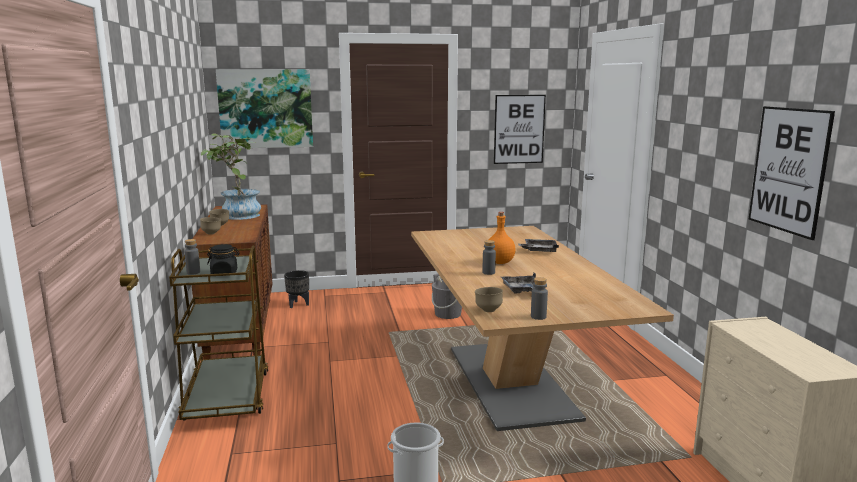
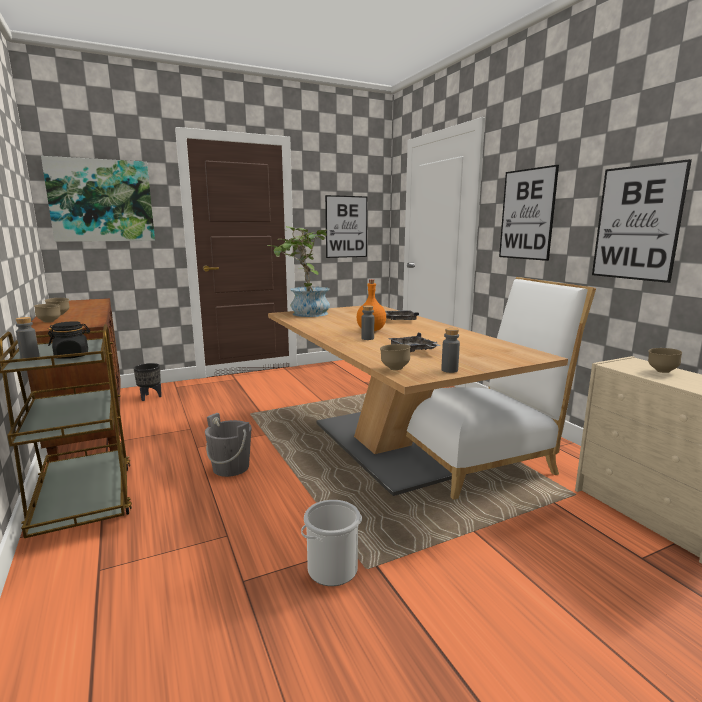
camera: 15 degrees left, 0 degrees up
(236, 215) = (76, 307): potted plant -> potted plant (304, 313)
(448, 314) = (301, 392): grey bucket -> grey bucket (231, 467)
(610, 408) = (482, 459): none -> white chair
(696, 140) = (527, 214): none -> picture
(775, 338) = (661, 371): none -> brown bowl

